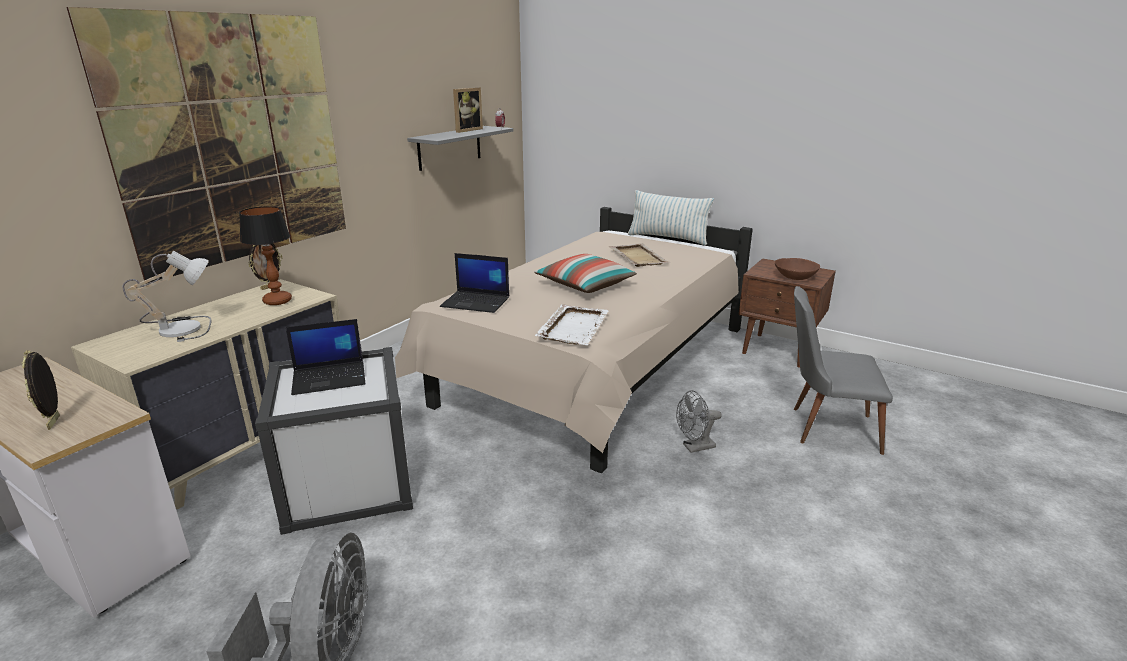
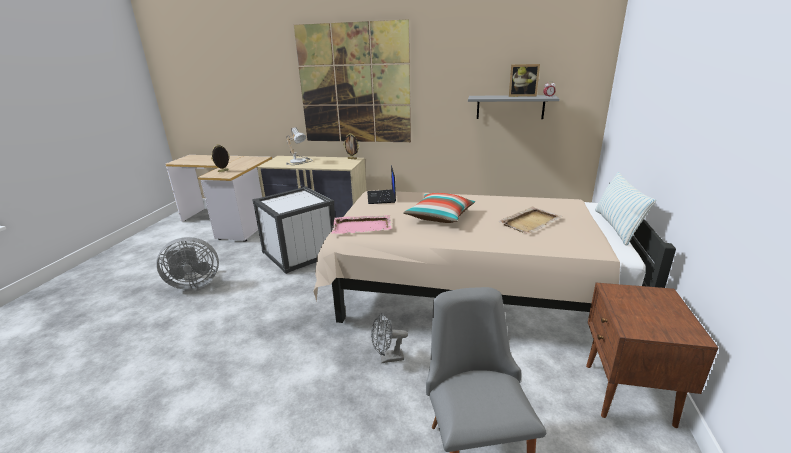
camera: 70 degrees right, 0 degrees up
(277, 301) = (336, 164): table lamp -> none
(330, 378) = (299, 199): laptop -> none
(574, 327) = (362, 226): white tray -> pink tray
(694, 447) = (387, 358): grey fan -> grey fan turned 60 degrees counterclockwise
(795, 277) = (633, 315): brown bowl -> none

